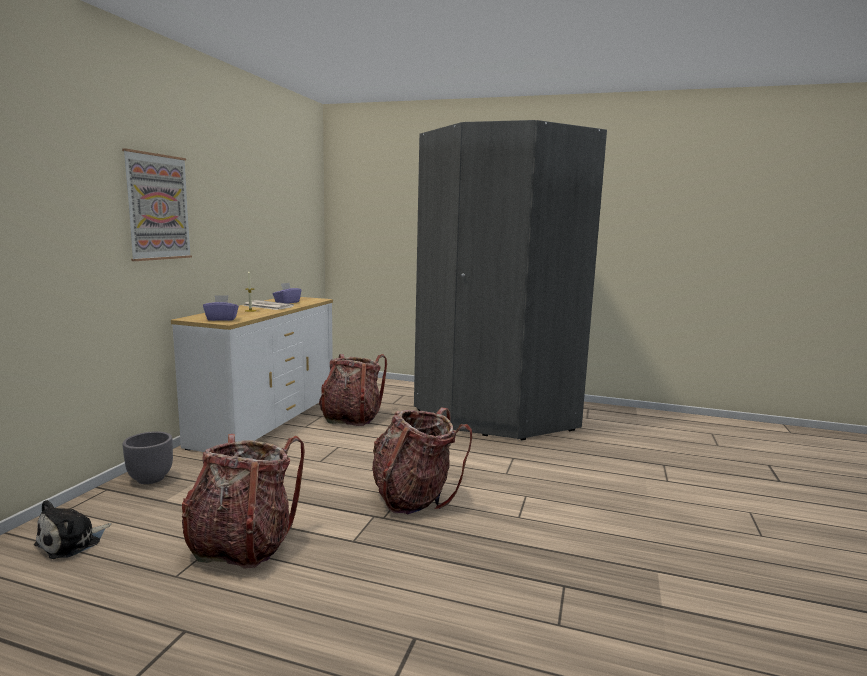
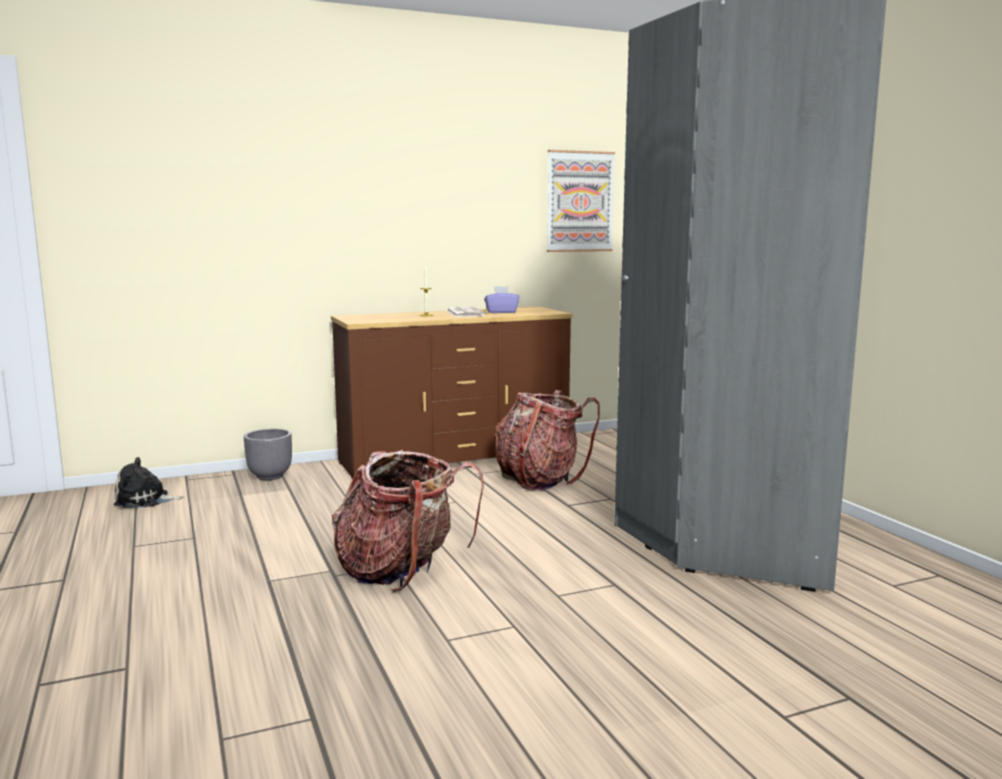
camera: 50 degrees right, 0 degrees up
(158, 207) = (325, 192): picture -> picture (579, 201)
(222, 319) = (365, 319): purple tissue box -> none
(242, 545) = (205, 546): backpack -> none
(266, 421) = (454, 458): white dresser -> brown dresser

